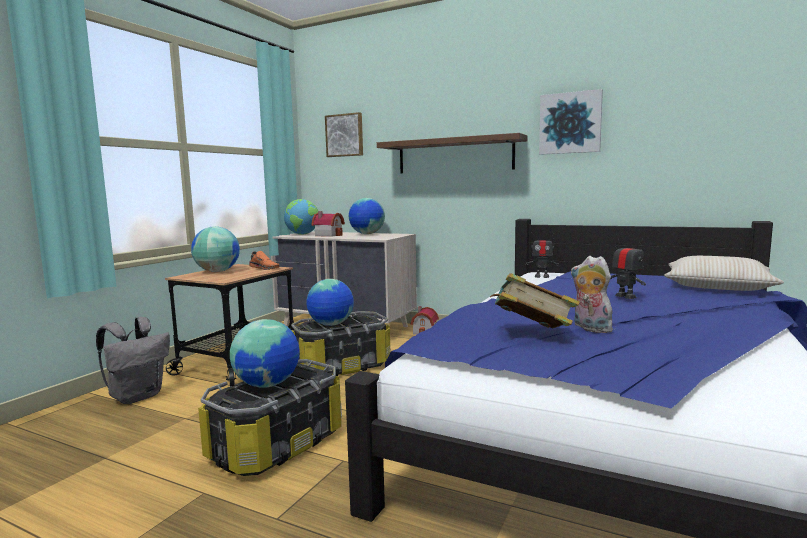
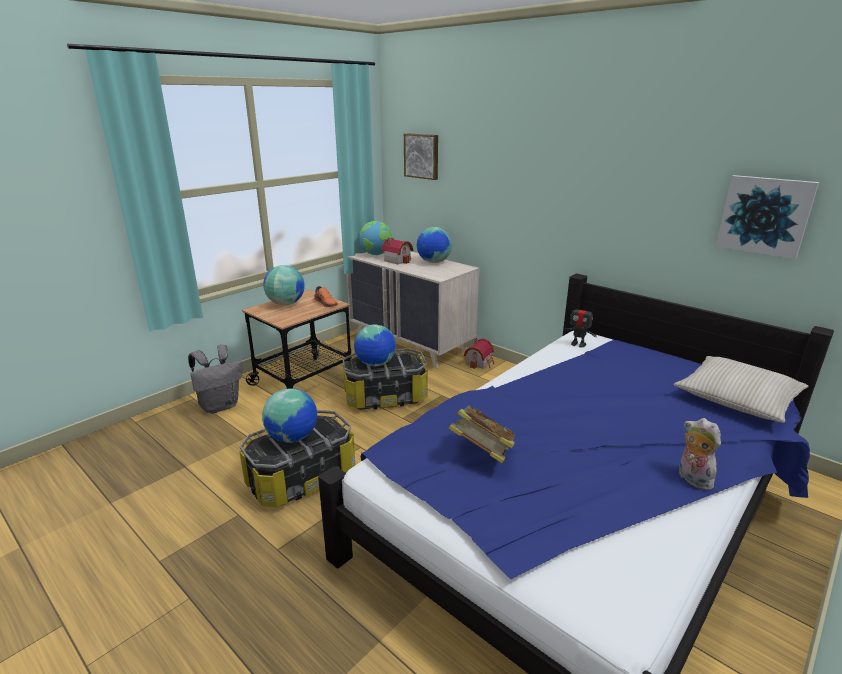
camera: 15 degrees right, 15 degrees up
(454, 155) = (522, 195): brown shelf -> none
(570, 123) = (640, 181): picture -> picture (764, 215)
(589, 329) = (540, 454): plush toy -> plush toy (691, 479)
(626, 296) = (618, 405): toy robot -> none

